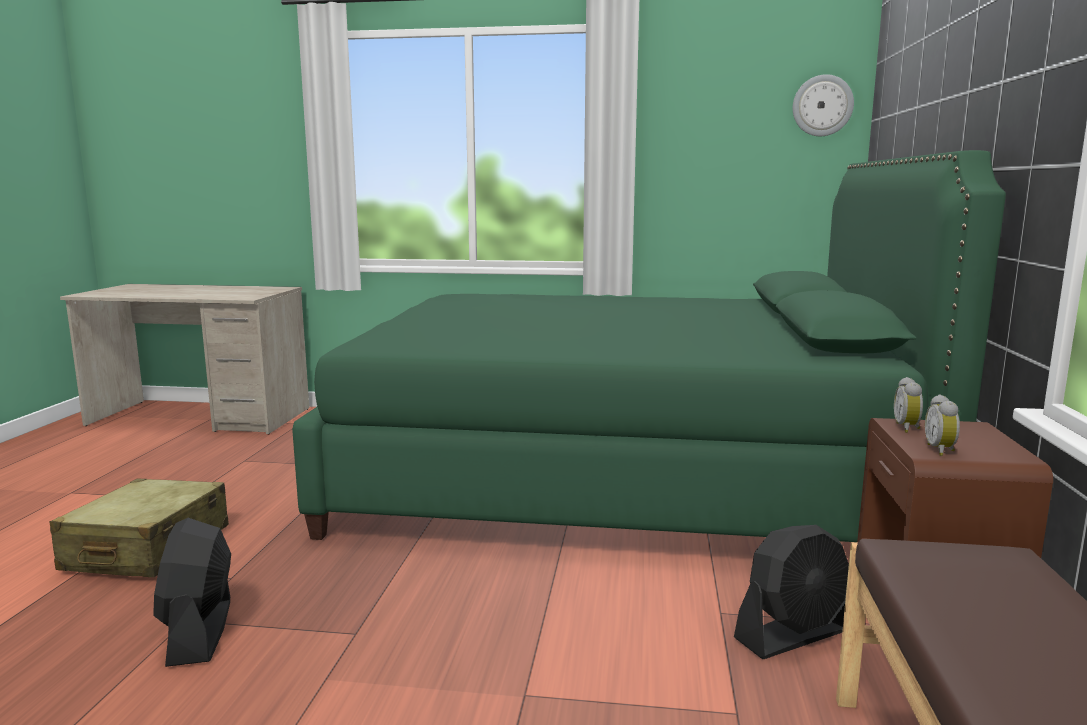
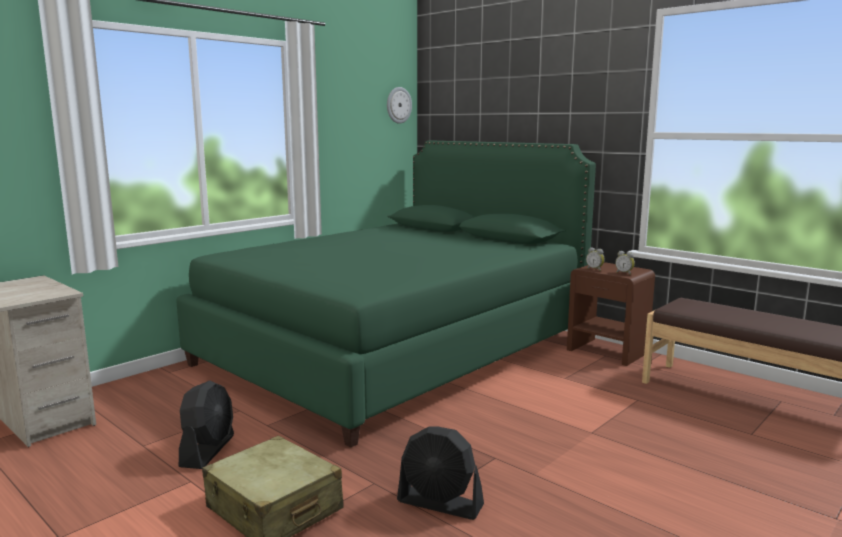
camera: 55 degrees left, 0 degrees up
(792, 635) = (594, 373): black fan -> black fan (208, 450)

